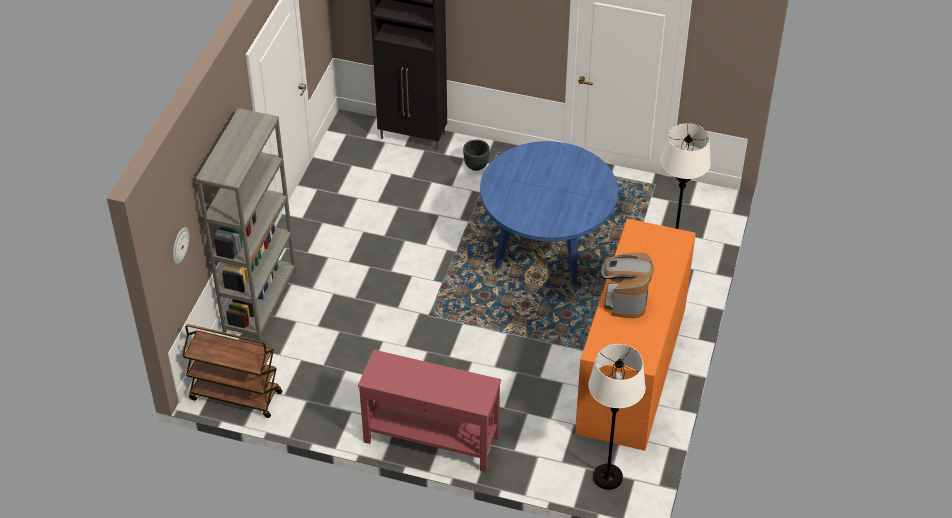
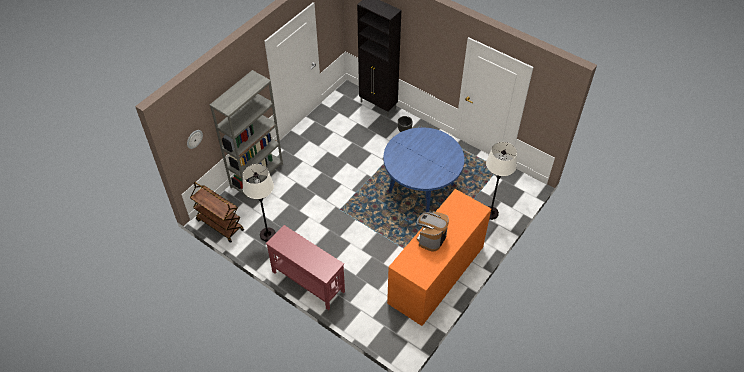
camera: 20 degrees right, 5 degrees up
(607, 477) = (393, 335): white floor lamp -> white floor lamp (267, 234)

